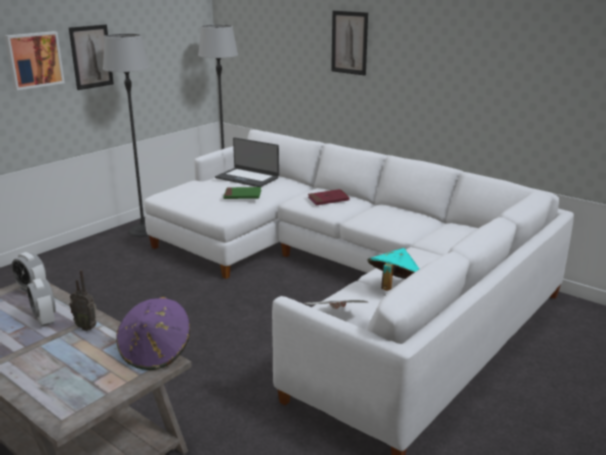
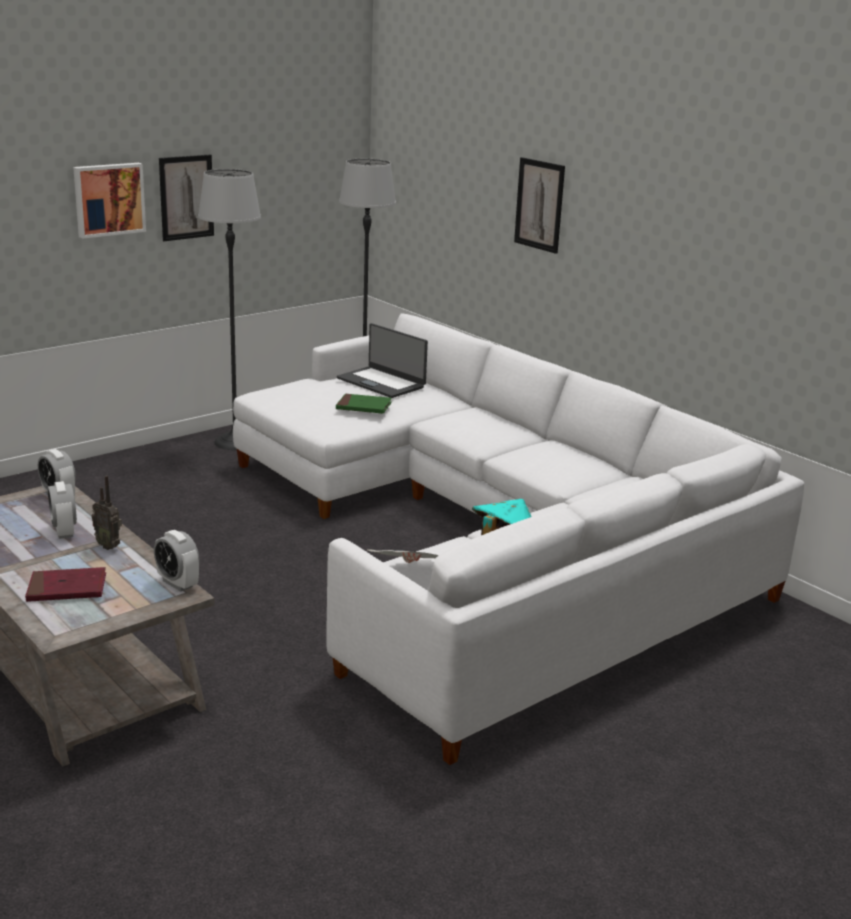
camera: 10 degrees right, 0 degrees up
(156, 353) = (178, 583): purple hat -> alarm clock
(328, 199) = (479, 425): red book -> red book (67, 588)

